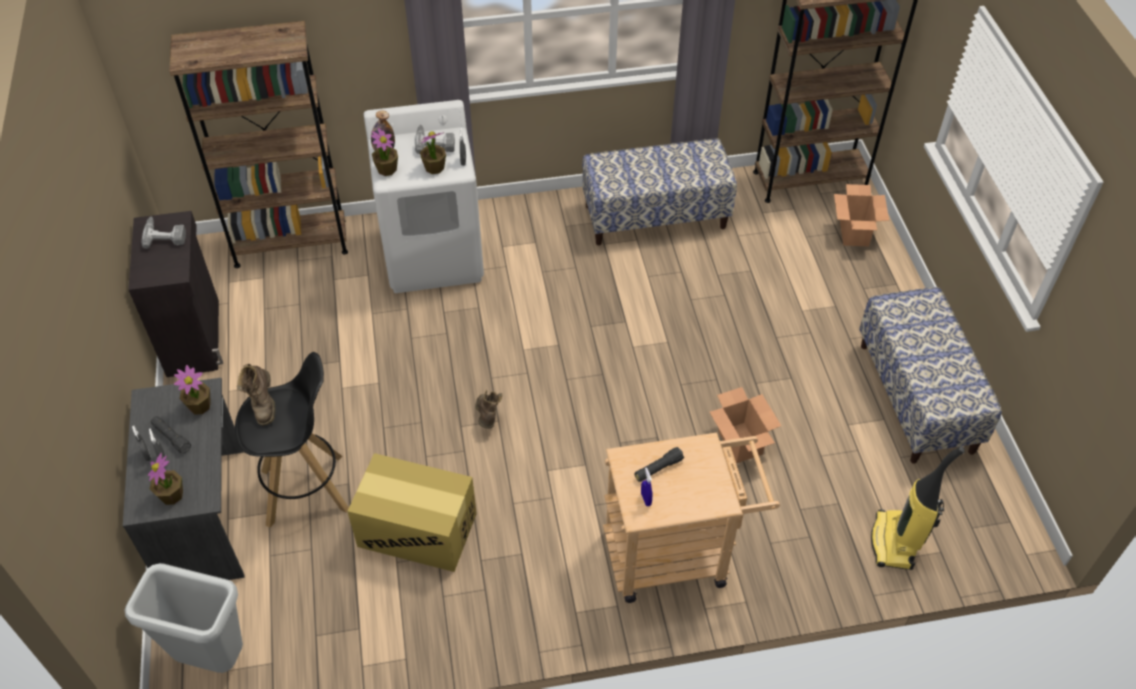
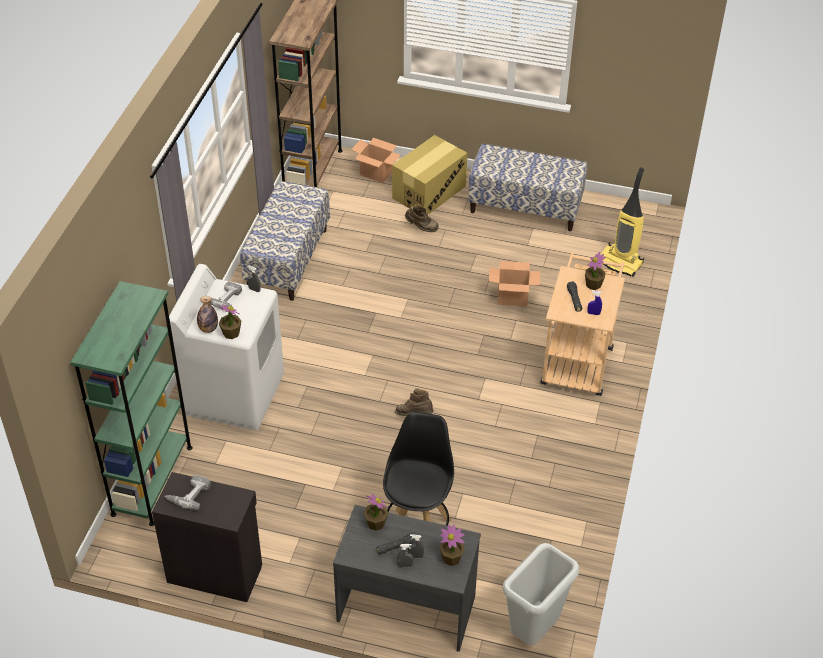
camera: 65 degrees left, 5 degrees down
(263, 404) = (399, 484): brown boot -> brown boot (421, 227)
(290, 243) = (152, 480): brown bookcase -> green bookcase
(418, 530) = (488, 484): cardboard box -> cardboard box (429, 192)
(434, 168) = (249, 307): potted plant -> potted plant (593, 285)

